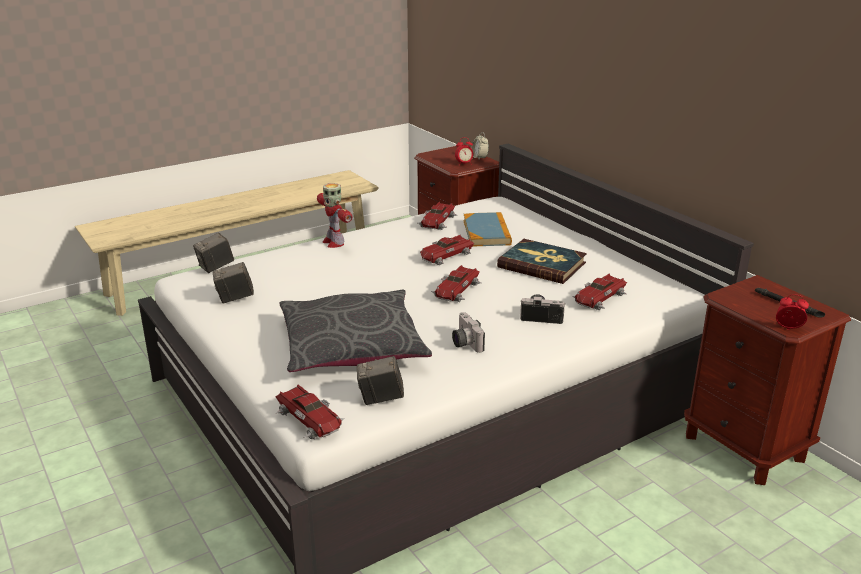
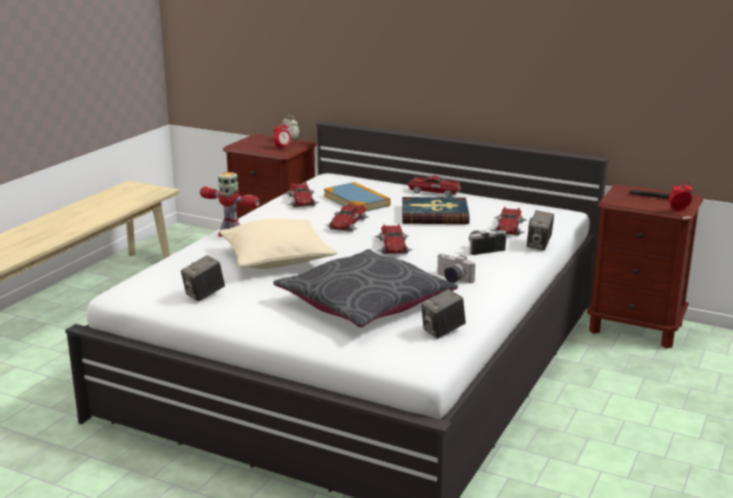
camera: 30 degrees left, 5 degrees down
(215, 267) = (143, 276): camera -> camera (539, 245)
(310, 419) = (408, 359): toy car -> toy car (435, 192)
(338, 278) = (277, 259): none -> beige pillow

